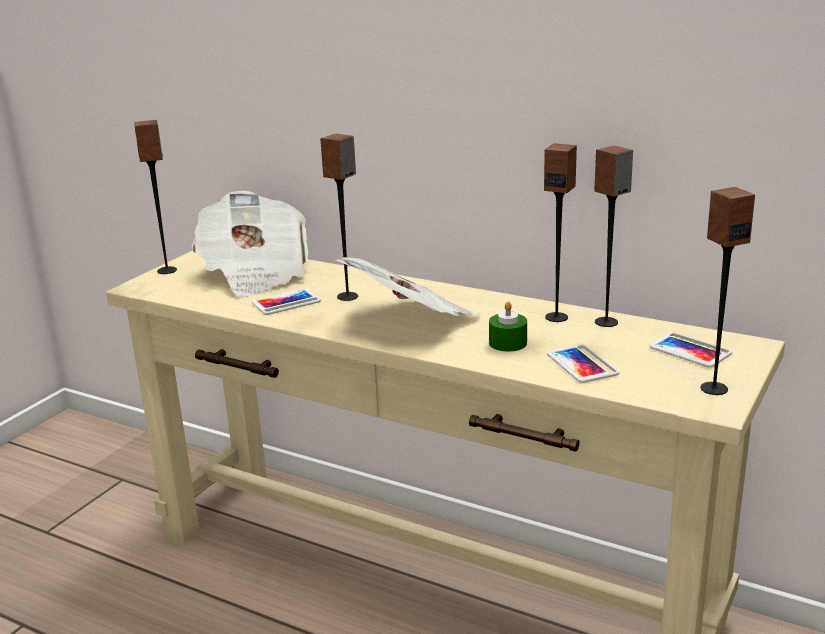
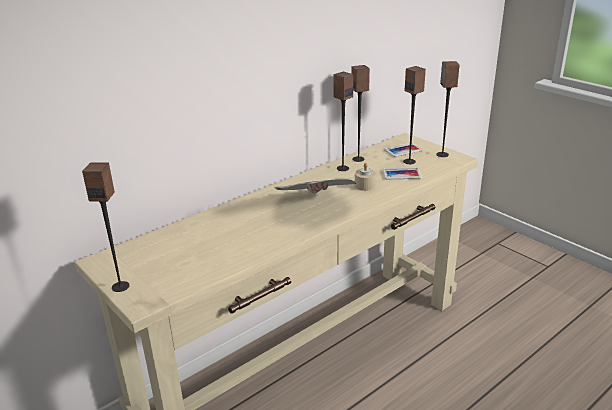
camera: 70 degrees left, 5 degrees up
(255, 273) = (175, 247): newspaper -> none
(286, 302) = (245, 241): phone -> none
(348, 297) = (257, 219): speaker -> speaker (409, 161)
(508, 343) = (365, 185): green candle -> beige candle

